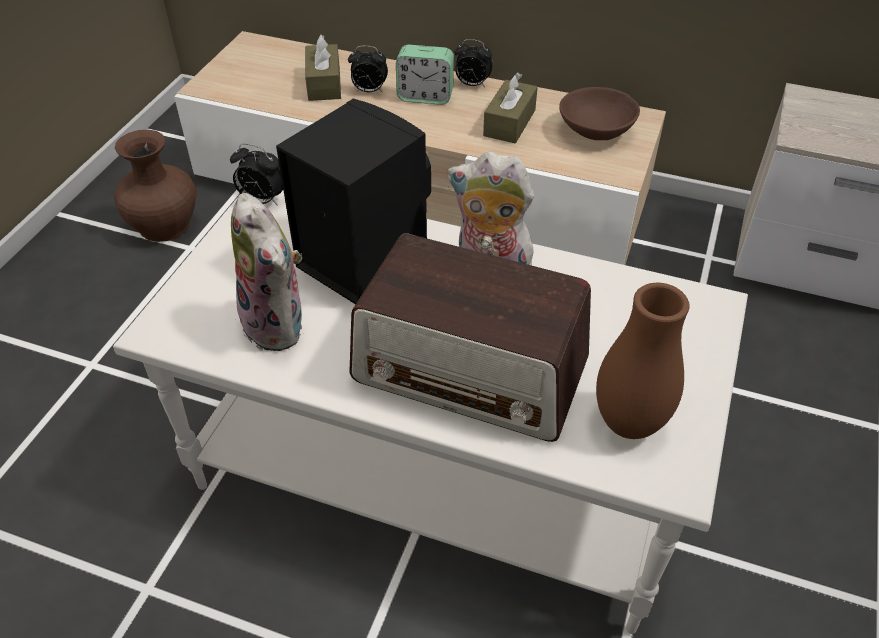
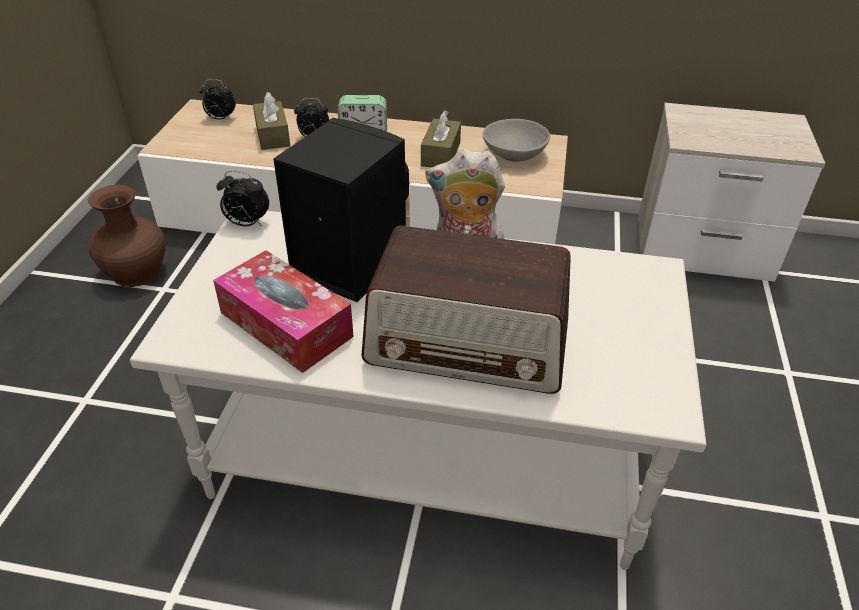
camera: 10 degrees left, 5 degrees down
(279, 325) = (286, 324): plush toy -> tissue box
(472, 85) = (402, 127): alarm clock -> alarm clock (220, 119)
(596, 131) = (514, 155): brown bowl -> grey bowl
(629, 423) = (615, 370): brown vase -> none

